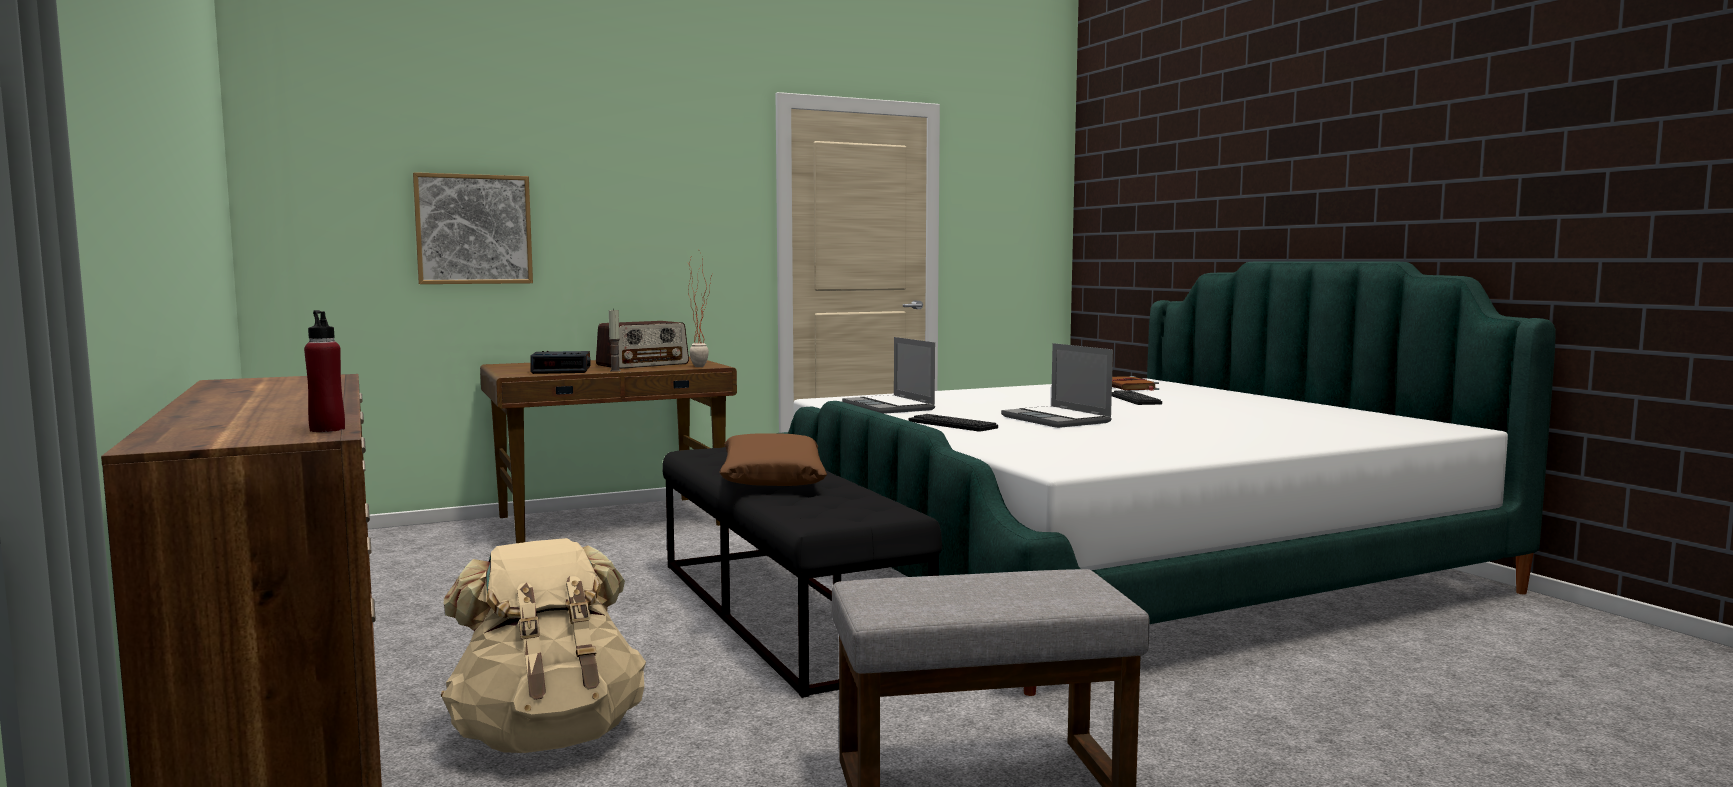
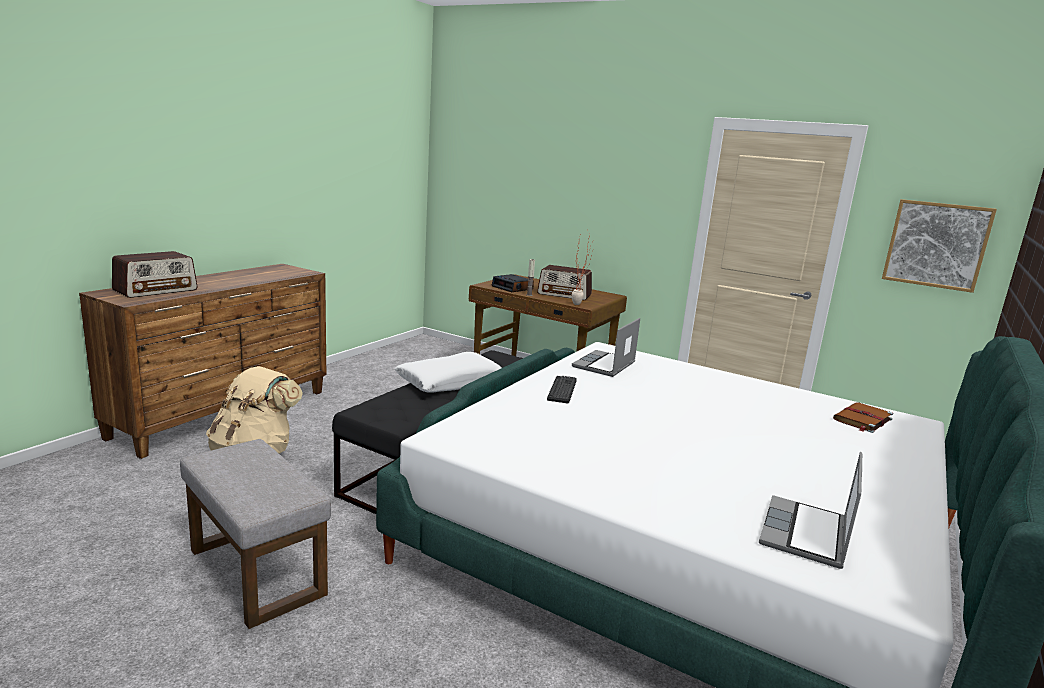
camera: 55 degrees right, 10 degrees up
(247, 424) = (156, 290): none -> radio
(327, 429) = (145, 300): red bottle -> none
(474, 229) = (519, 199): picture -> picture (936, 245)
(771, 478) = (450, 382): brown pillow -> white pillow
(1057, 419) = (634, 415): laptop -> laptop (806, 534)
(1134, 399) = (791, 429): keyboard -> none

